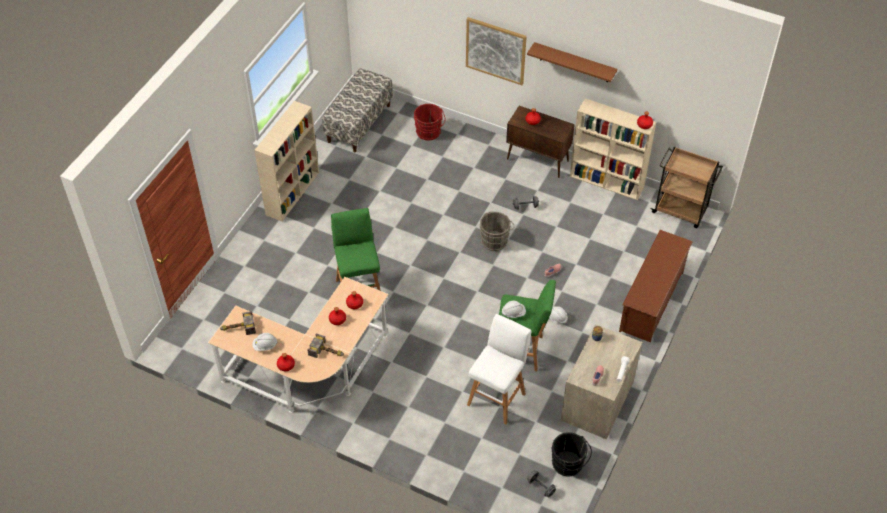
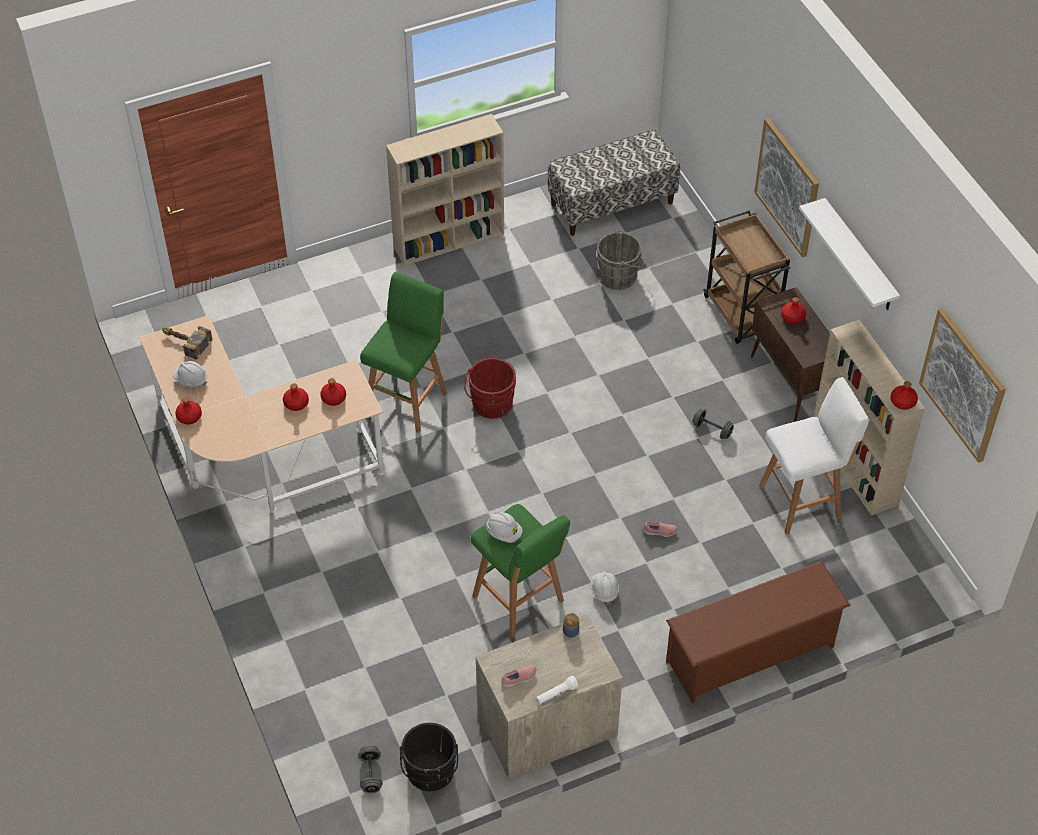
camera: 40 degrees right, 0 degrees up
(328, 352) = (247, 433): hammer -> none
(429, 133) = (685, 265): red bucket -> red bucket (491, 405)
(495, 240) = (629, 447): grey bucket -> grey bucket (620, 276)
(497, 397) = (432, 634): white stool -> white stool (802, 500)
(574, 63) = (859, 257): brown shelf -> white shelf
(681, 211) = (918, 567): brown cart -> brown cart (742, 315)
(684, 94) = (963, 385): none -> picture

